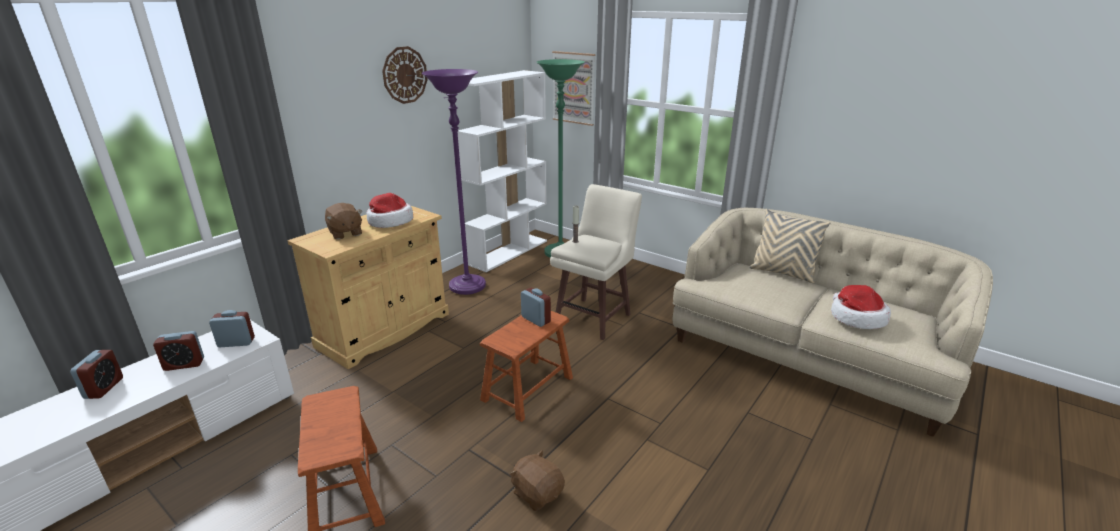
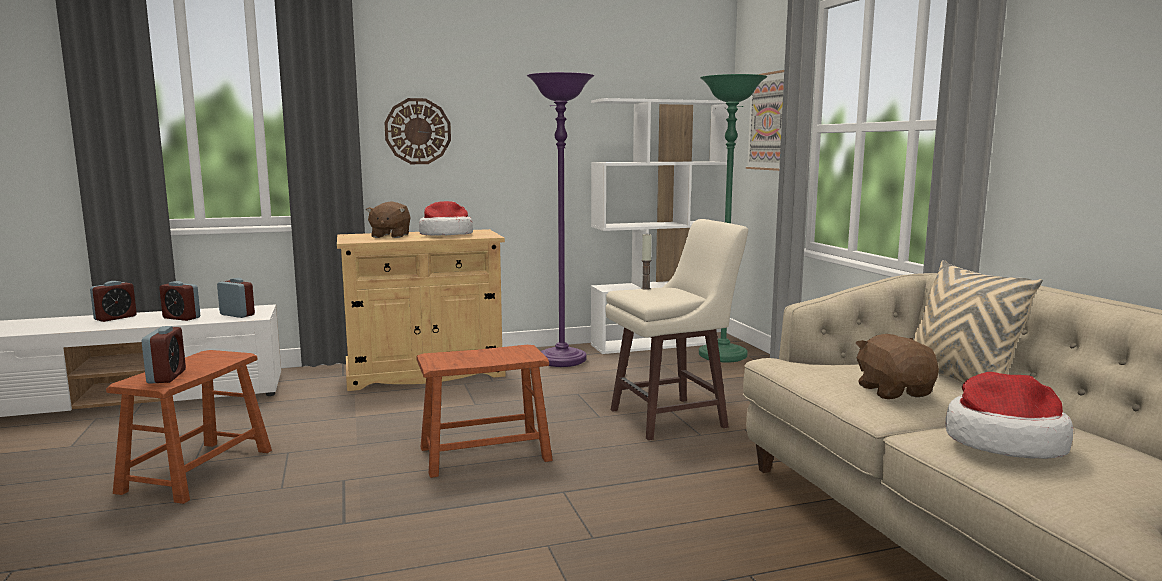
camera: 35 degrees right, 15 degrees down
(404, 75) = (527, 86): wall clock -> wall clock (418, 131)
(536, 319) = (507, 352): alarm clock -> alarm clock (166, 377)
(537, 493) = (343, 539): brown plush toy -> brown plush toy (894, 391)

